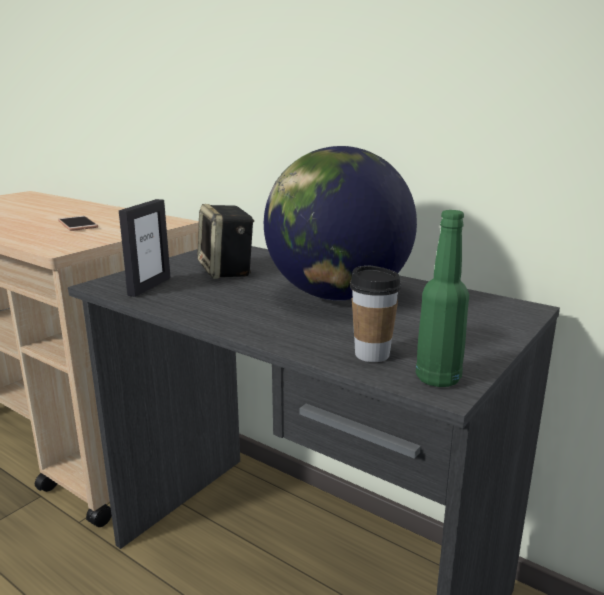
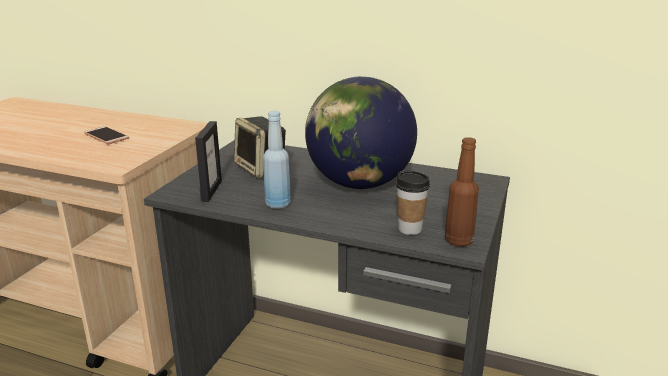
camera: 15 degrees left, 5 degrees up
(215, 307) = (278, 204): none -> blue bottle
(437, 378) = (458, 241): green bottle -> brown bottle

